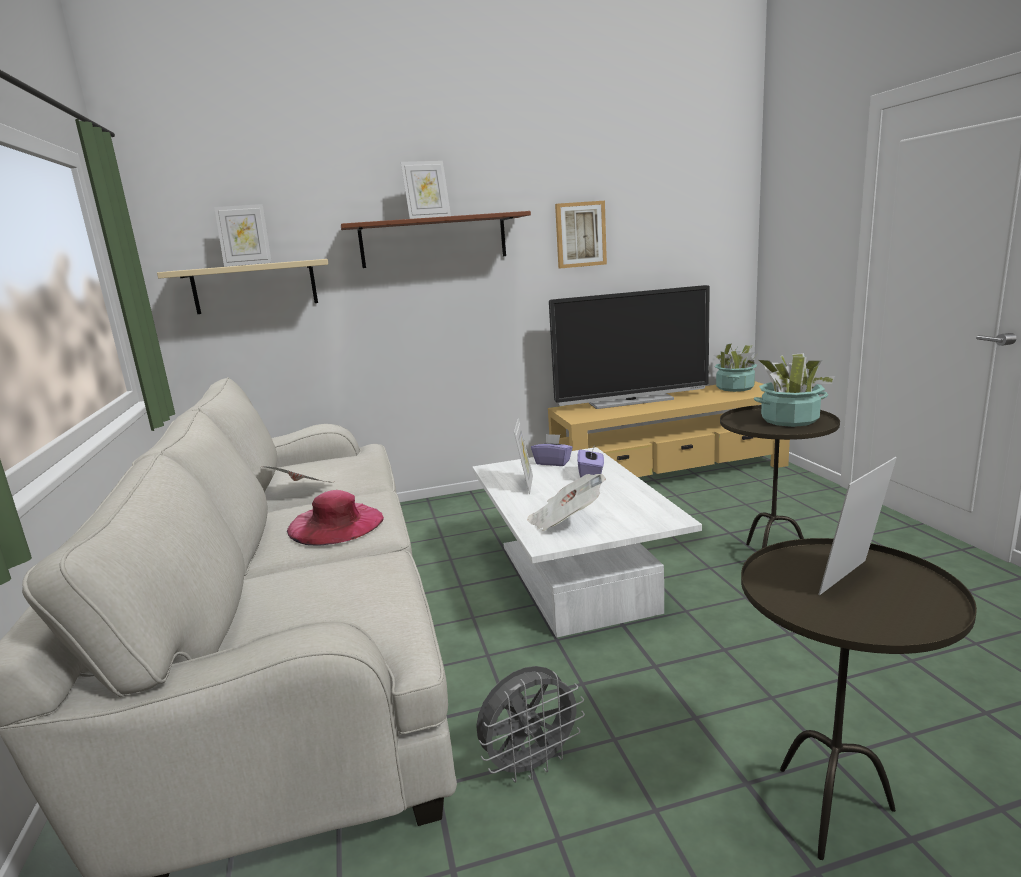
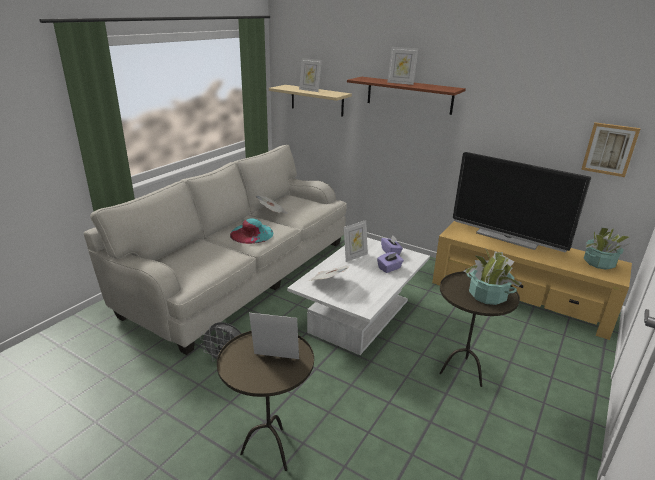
camera: 45 degrees right, 10 degrees up
(335, 523) = (251, 233): pink hat -> turquoise hat
(580, 234) = (508, 111): picture -> picture (609, 149)

